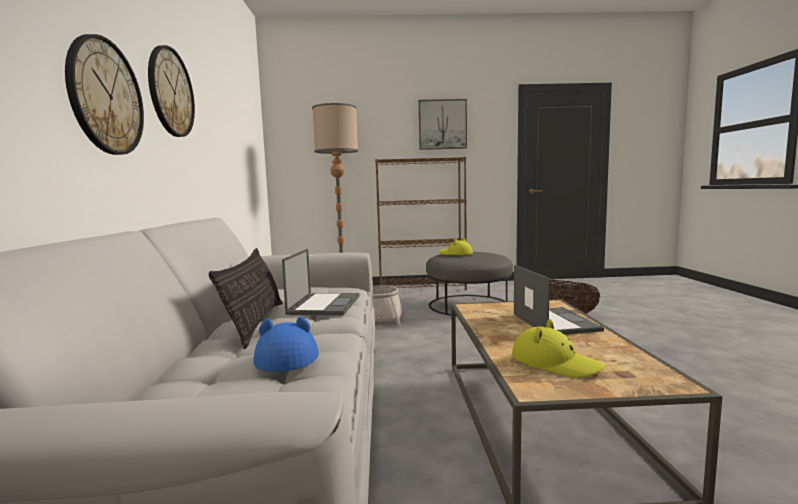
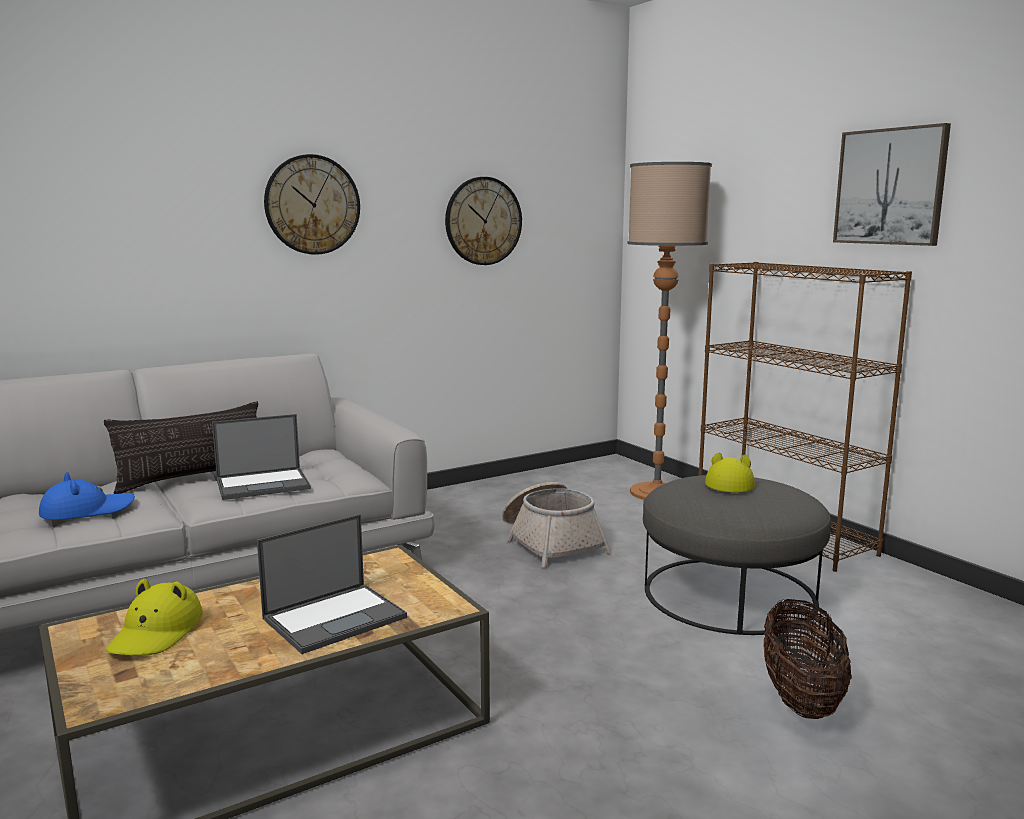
camera: 60 degrees right, 5 degrees up
(106, 97) = (185, 237): wall clock -> wall clock (483, 221)

